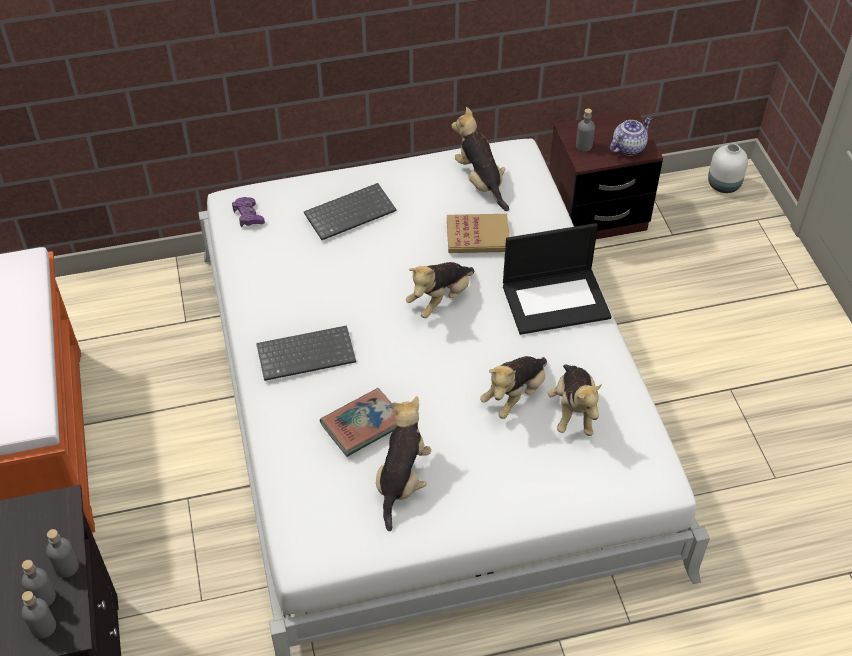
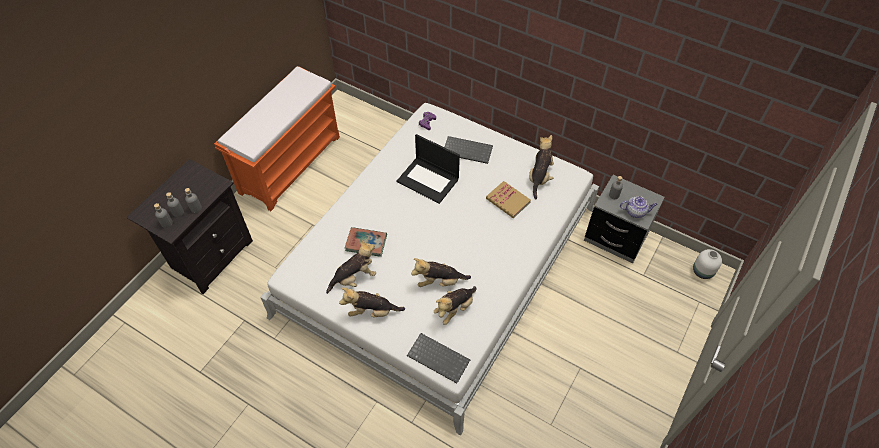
camera: 45 degrees right, 5 degrees up
(307, 353) = (380, 197): keyboard -> keyboard (439, 358)
(440, 299) = (459, 216): plush toy -> plush toy (372, 311)
(556, 300) = (508, 256): laptop -> laptop (428, 180)
(596, 215) = (615, 237): brown nightstand -> grey nightstand

